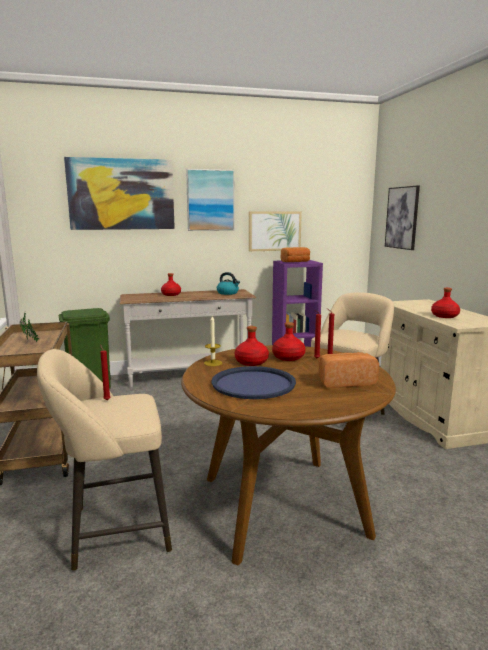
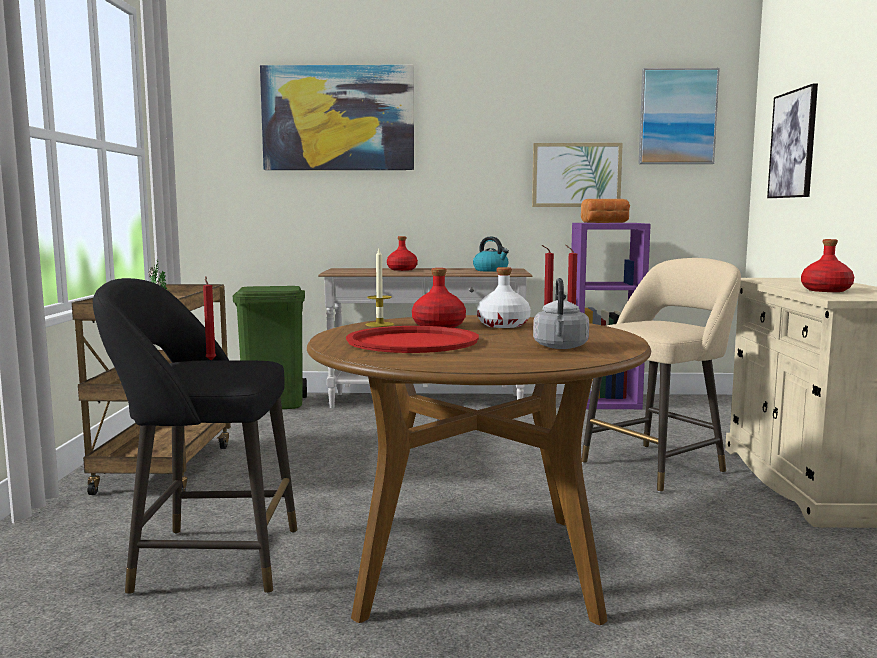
camera: 15 degrees right, 5 degrees down
(114, 531) = (207, 560): beige stool -> black stool
(210, 200) = (471, 126): picture -> picture (677, 117)
(253, 383) = (412, 342): blue tray -> red tray
(288, 357) = (503, 325): red bottle -> white bottle
(345, 382) = (560, 347): bread -> grey kettle

